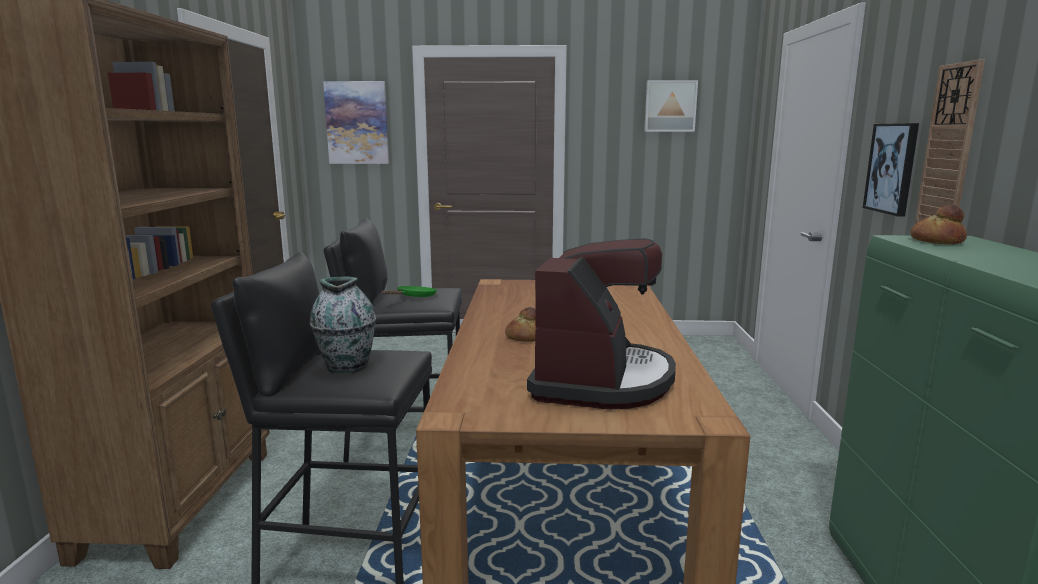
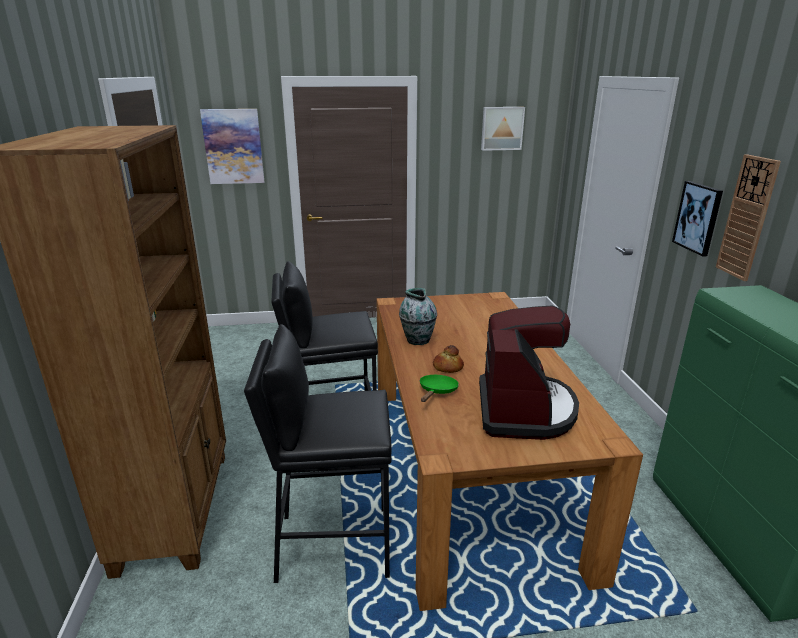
camera: 10 degrees left, 10 degrees up
(347, 366) = (336, 415): vase -> vase (417, 340)
(414, 297) = (339, 328): green frying pan -> green frying pan (437, 391)
(936, 241) = (744, 296): bread -> none

